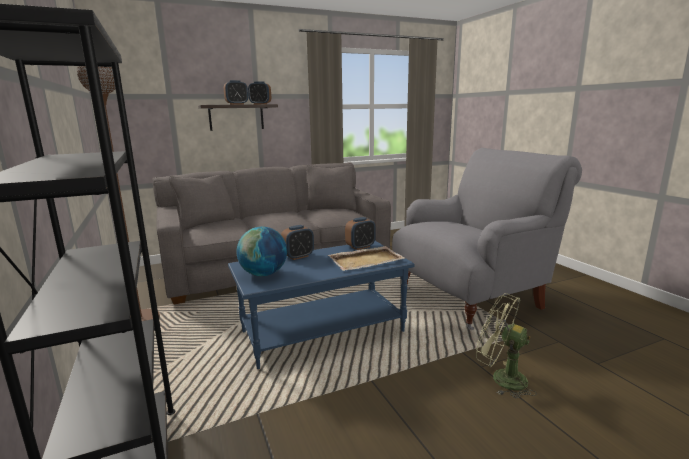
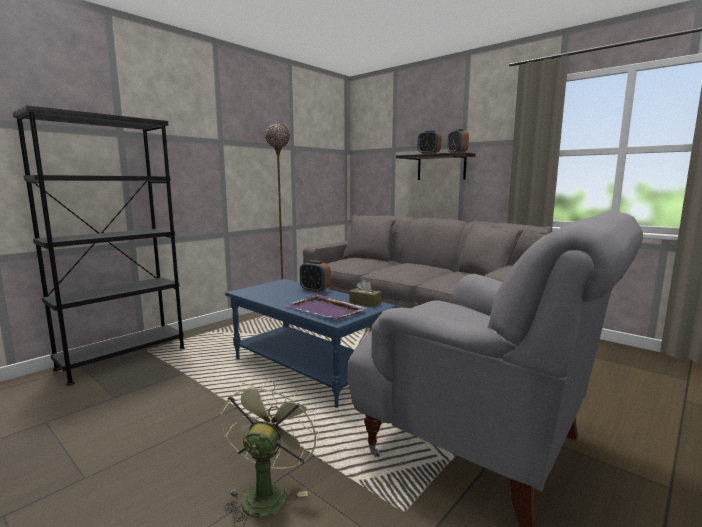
camera: 65 degrees right, 5 degrees down
(263, 274) = (266, 289): globe -> none
(360, 247) = (365, 303): alarm clock -> brown tissue box
(366, 260) = (326, 310): beige tray -> purple tray

